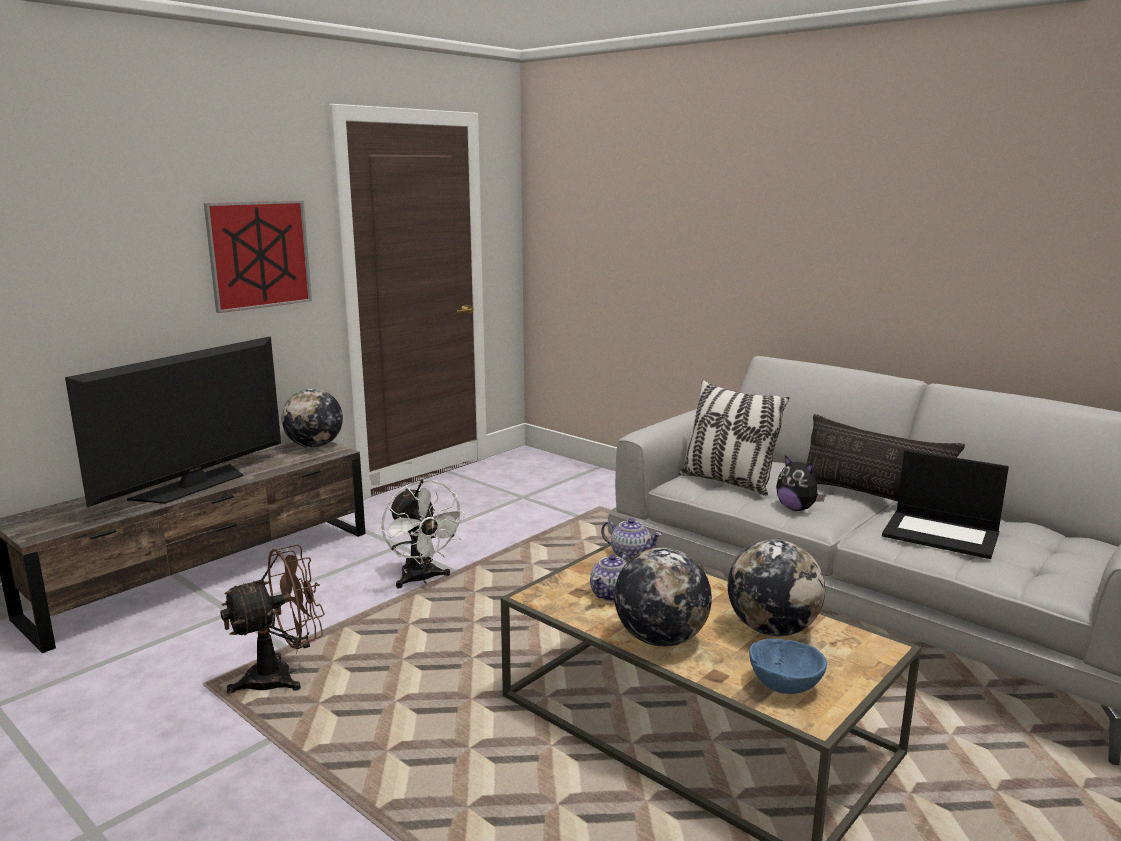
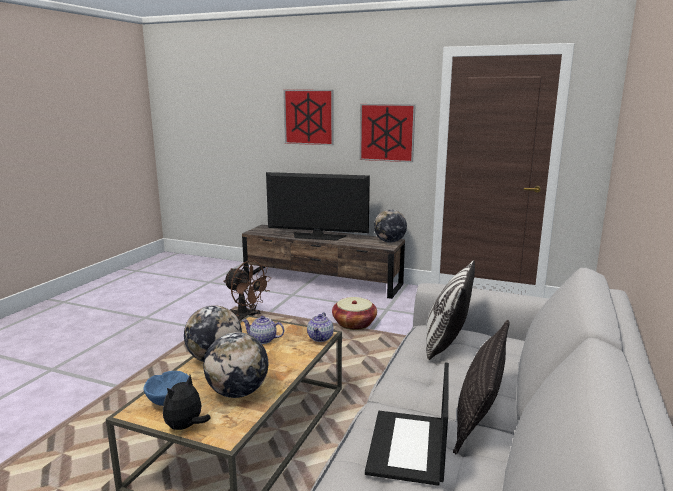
camera: 70 degrees right, 0 degrees up
(87, 238) = (309, 117): none -> picture
(422, 579) = (354, 324): white fan -> basket
(796, 509) = (417, 376): plush toy -> plush toy (185, 427)

